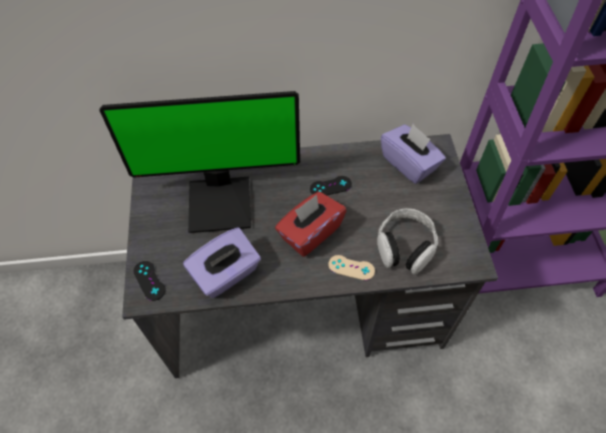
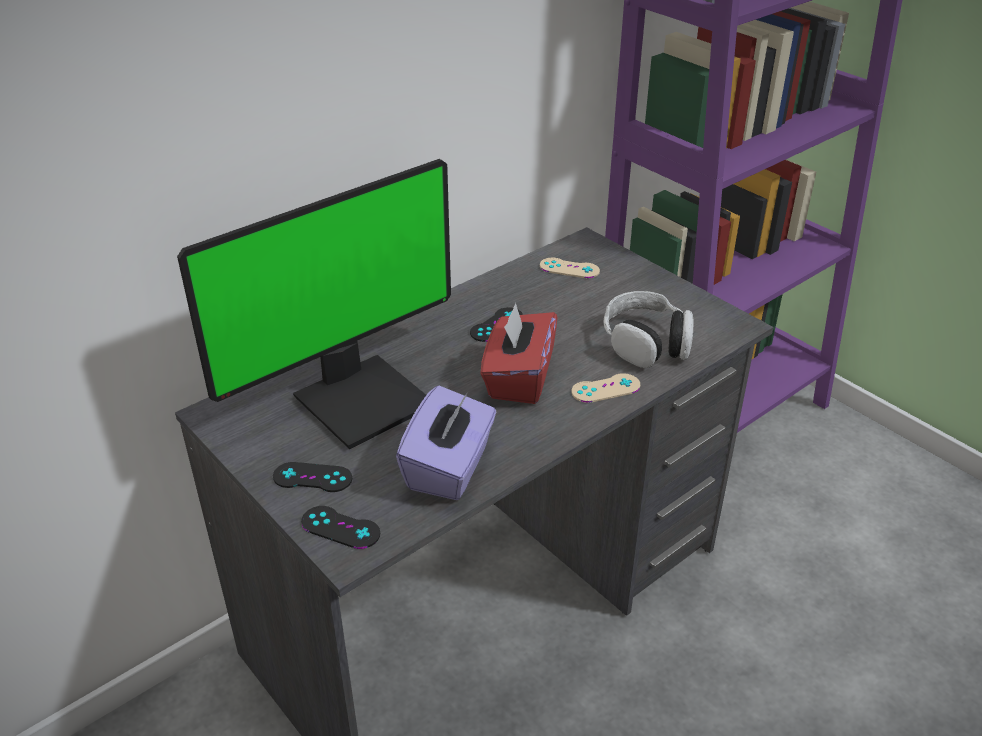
camera: 35 degrees left, 20 degrees down
(160, 241) = (312, 477): none -> black game controller
(409, 163) = (569, 268): purple tissue box -> beige game controller

